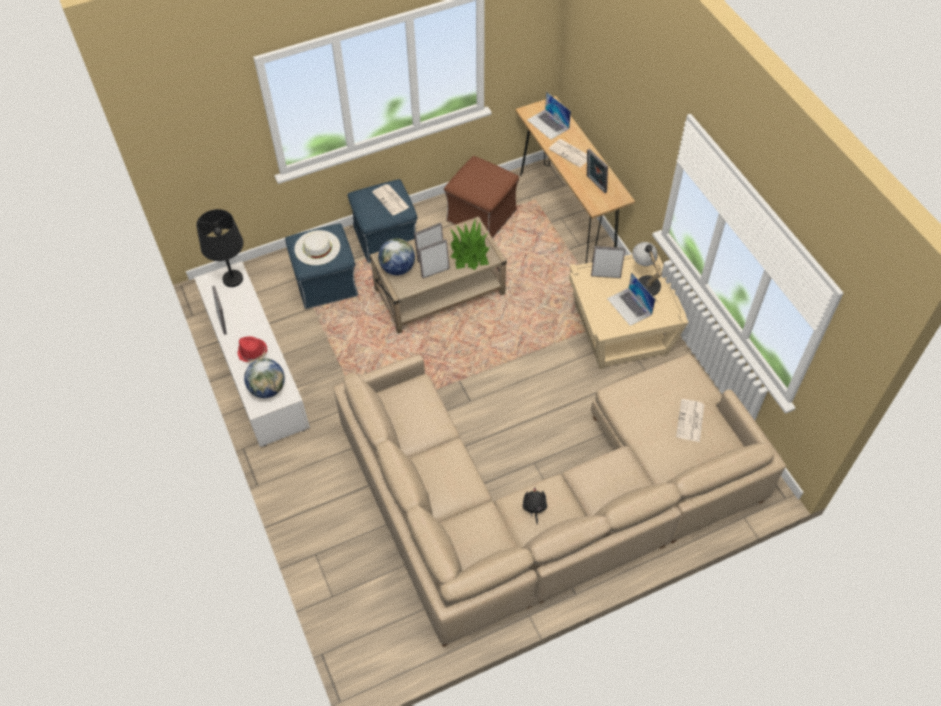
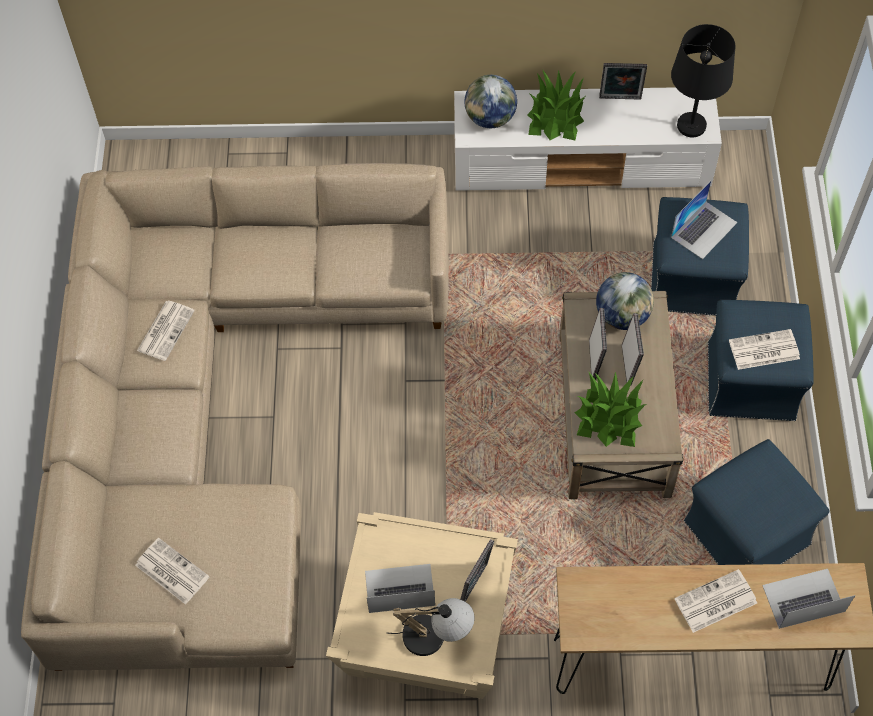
camera: 115 degrees right, 5 degrees up
(252, 352) = (555, 117): red hat -> potted plant
(317, 247) = (704, 229): white hat -> laptop
(482, 215) = (745, 533): brown ottoman -> blue ottoman
(534, 507) = (165, 330): black plush toy -> newspaper
(595, 185) = (624, 605): picture frame -> none

